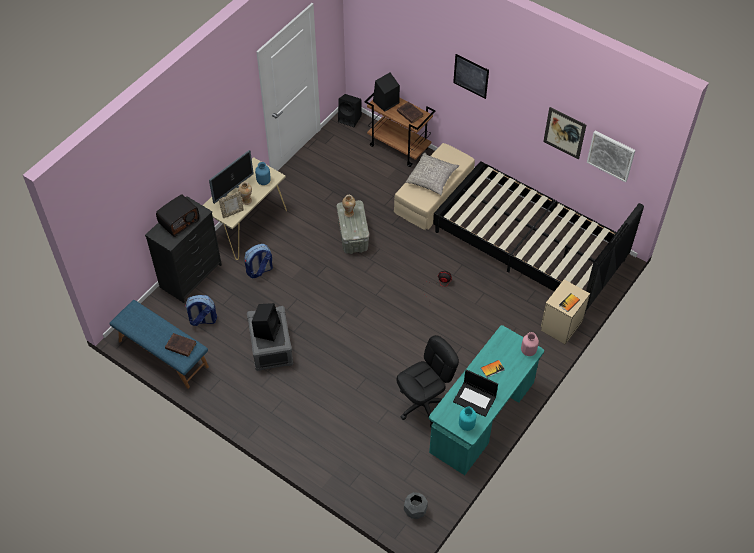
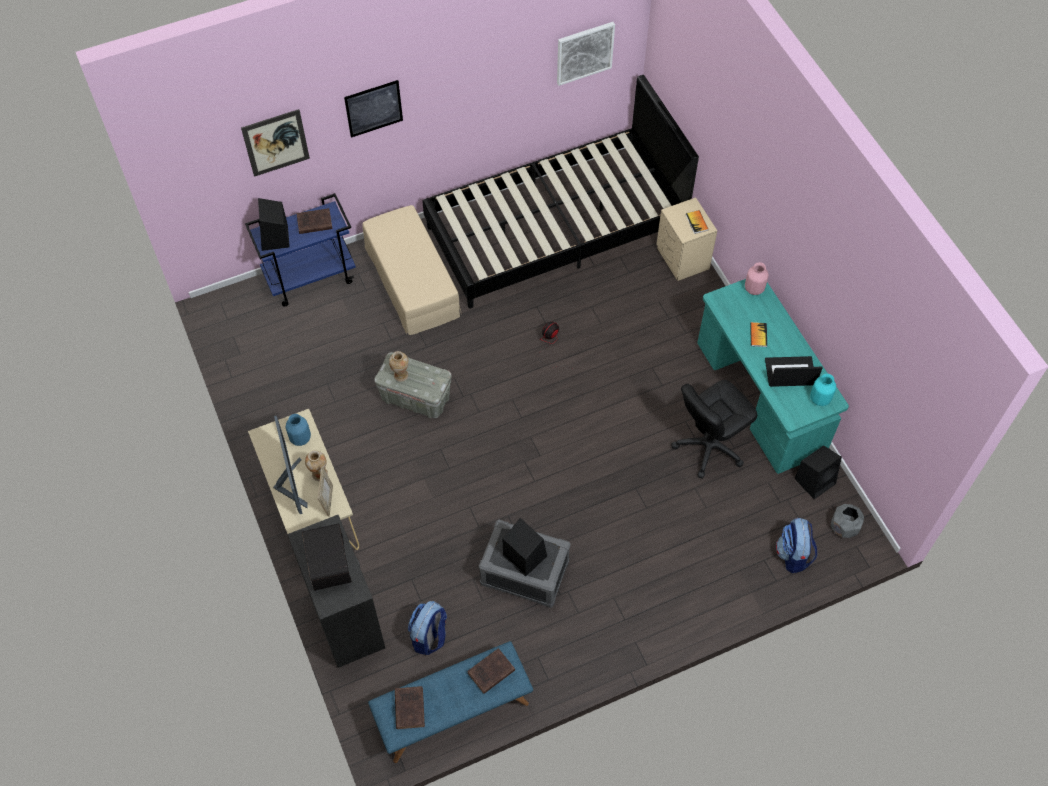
camera: 60 degrees left, 5 degrees up
(138, 318) = (409, 707): none -> brown book
(259, 270) = (395, 530): backpack -> backpack (793, 555)
(350, 119) = (221, 305): black speaker -> black speaker (815, 480)
(399, 147) = (311, 277): brown cart -> blue cart
(424, 404) = (709, 446): black office chair -> black office chair turned 120 degrees counterclockwise
(432, 178) = (411, 261): grey pillow -> none
(475, 399) = (789, 373): laptop -> laptop turned 150 degrees counterclockwise
(564, 133) = (519, 75): picture -> picture (276, 143)

